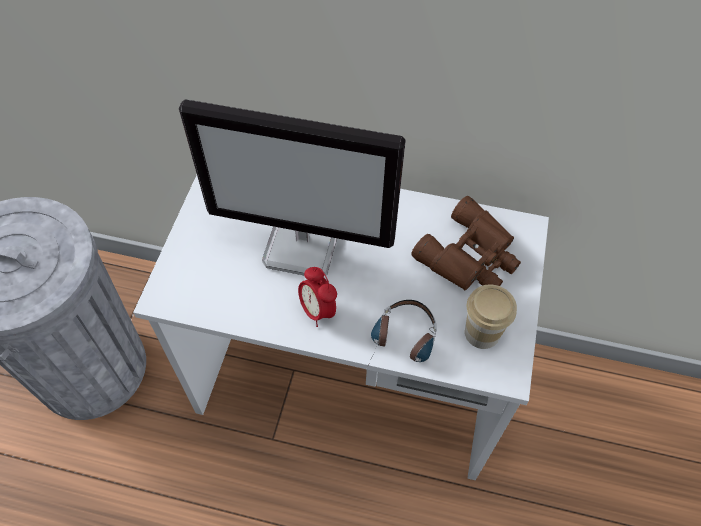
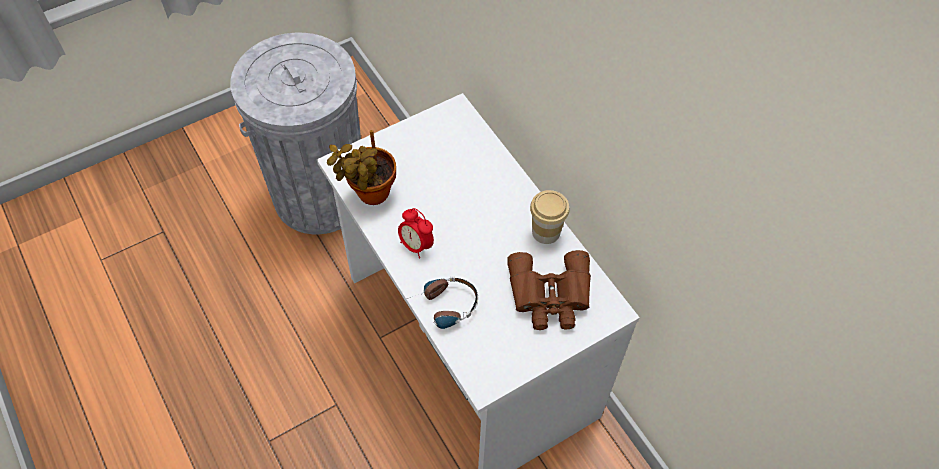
camera: 45 degrees right, 0 degrees up
(223, 301) = (370, 194): none -> potted plant
(304, 246) = (452, 200): monitor -> none
(318, 310) = (416, 245): alarm clock -> alarm clock turned 60 degrees counterclockwise
(482, 333) = (498, 346): cup -> cup (546, 232)

